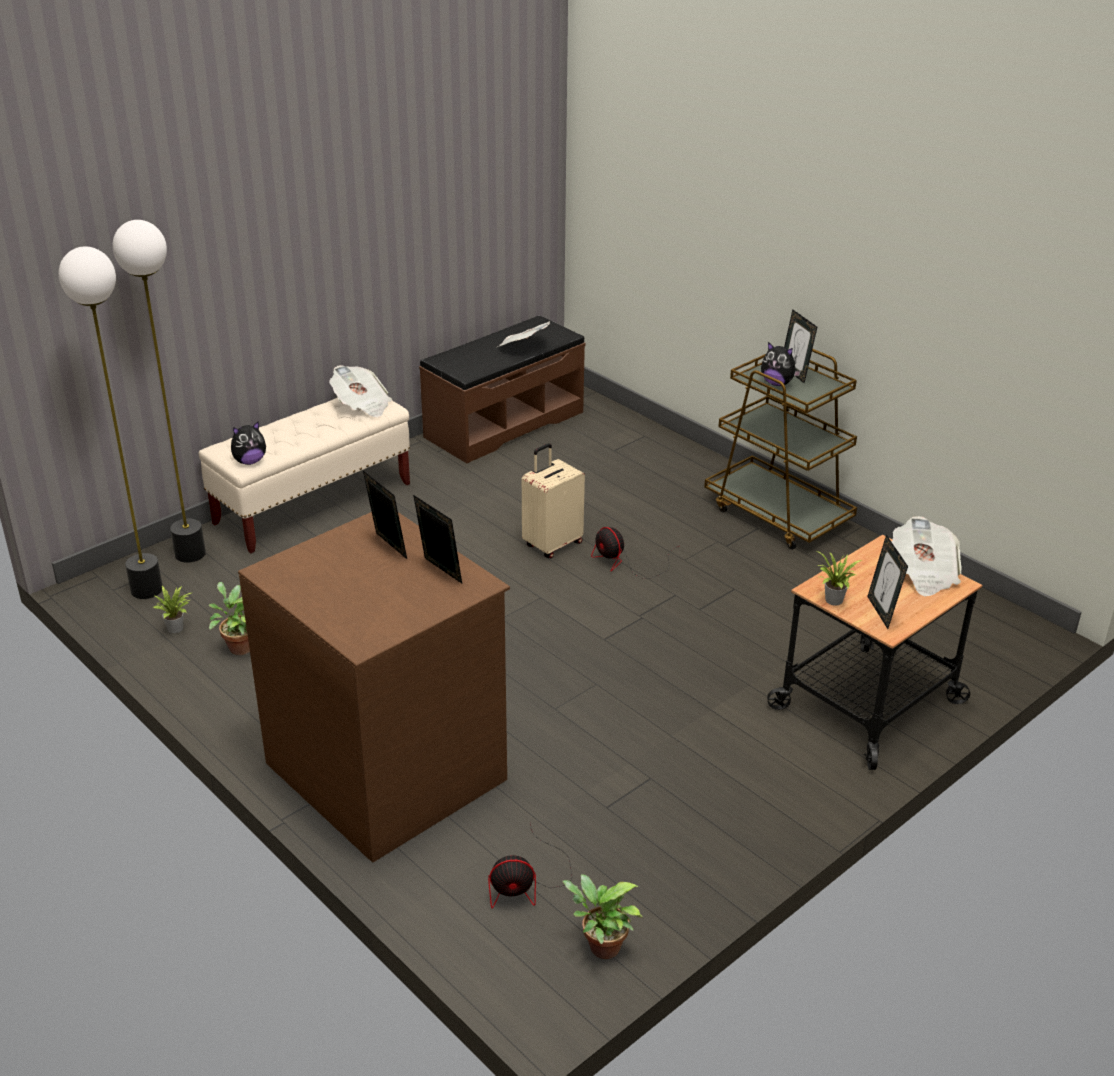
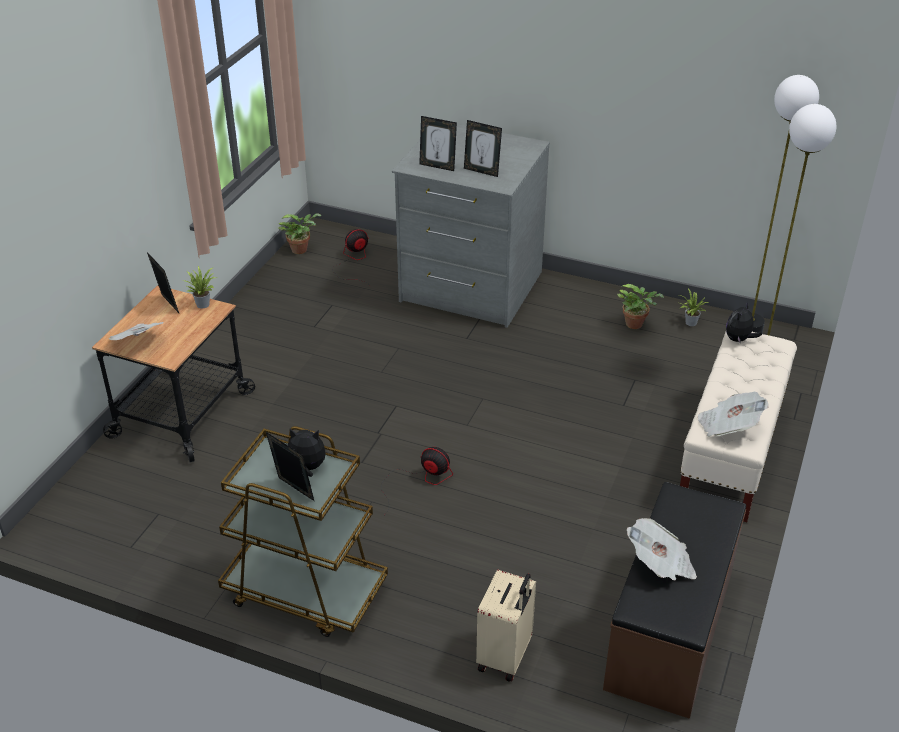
camera: 155 degrees right, 5 degrees up
(389, 769) = (470, 288): brown dresser -> grey dresser
(552, 544) = (495, 479): beige suitcase -> beige suitcase (505, 656)

